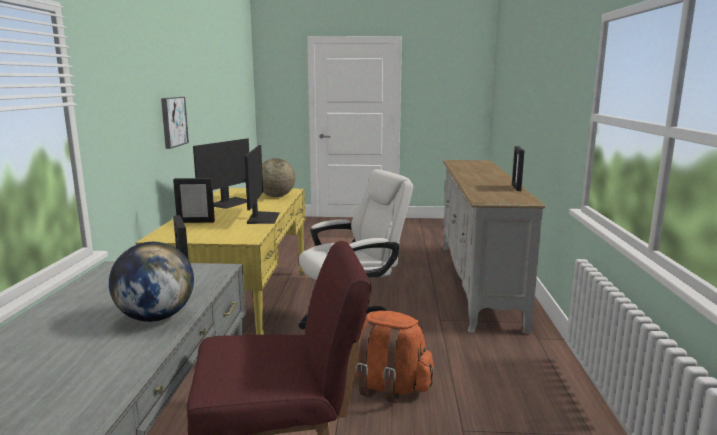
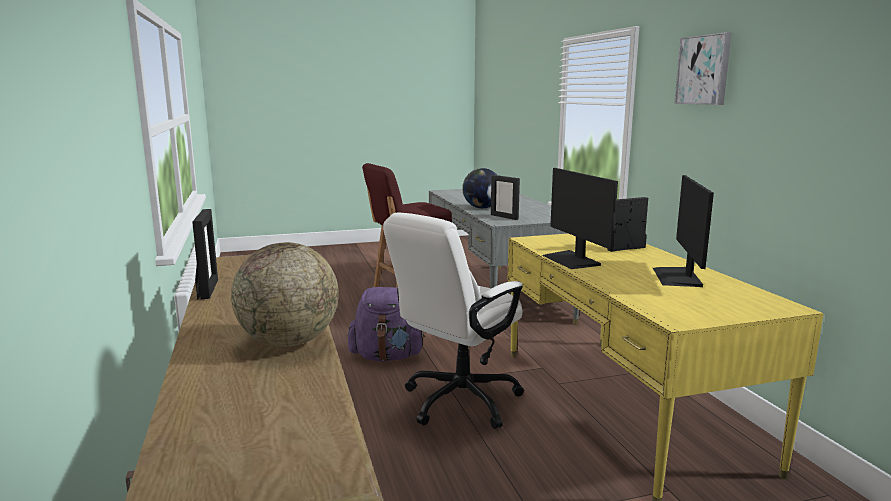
camera: 160 degrees right, 0 degrees up
(173, 121) = (782, 152): picture -> picture (704, 70)
(276, 196) = (655, 299): globe -> globe (289, 342)
(389, 388) = (386, 357): orange backpack -> purple backpack

